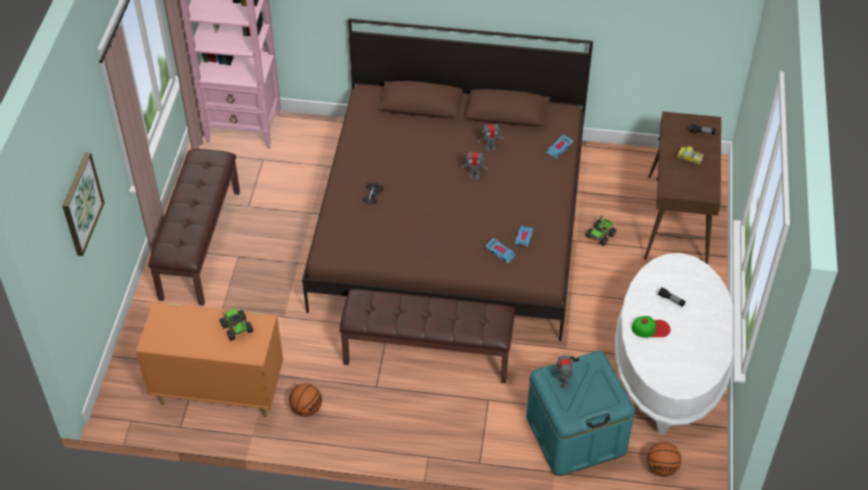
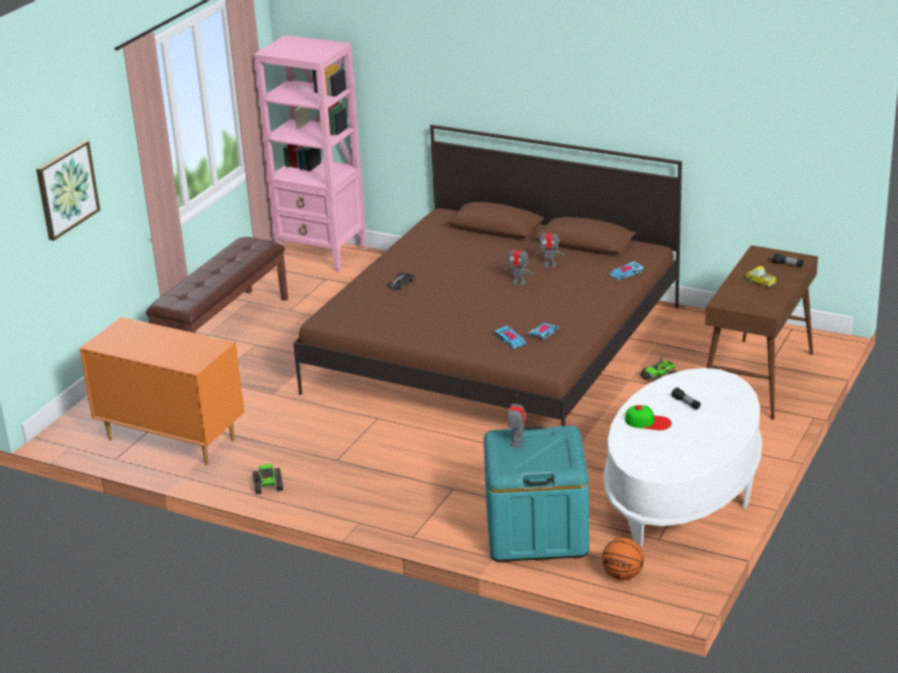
camera: 20 degrees right, 20 degrees down
(237, 329) = (189, 346): toy truck -> toy truck (268, 486)
(306, 409) = (252, 466): basketball -> none
(428, 353) = (409, 443): brown bench -> none

